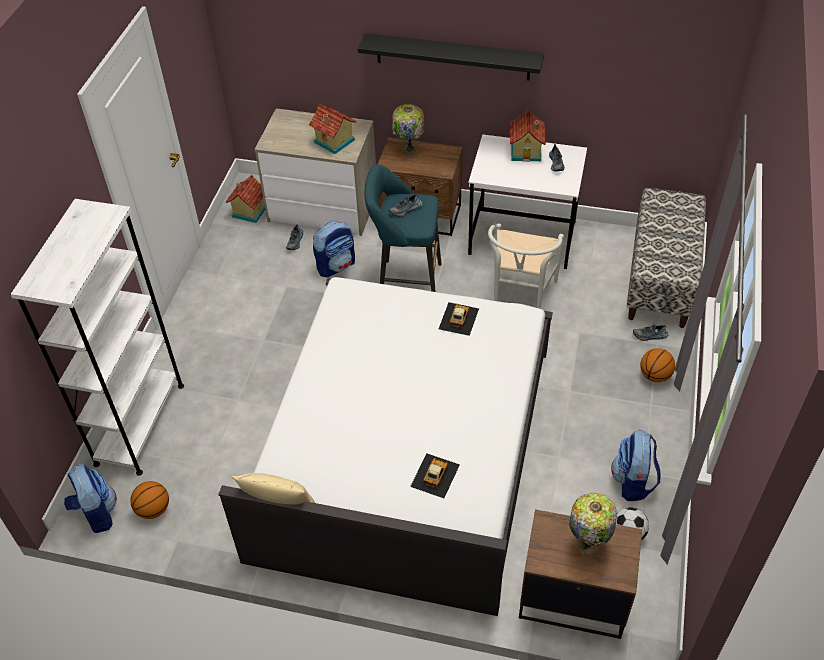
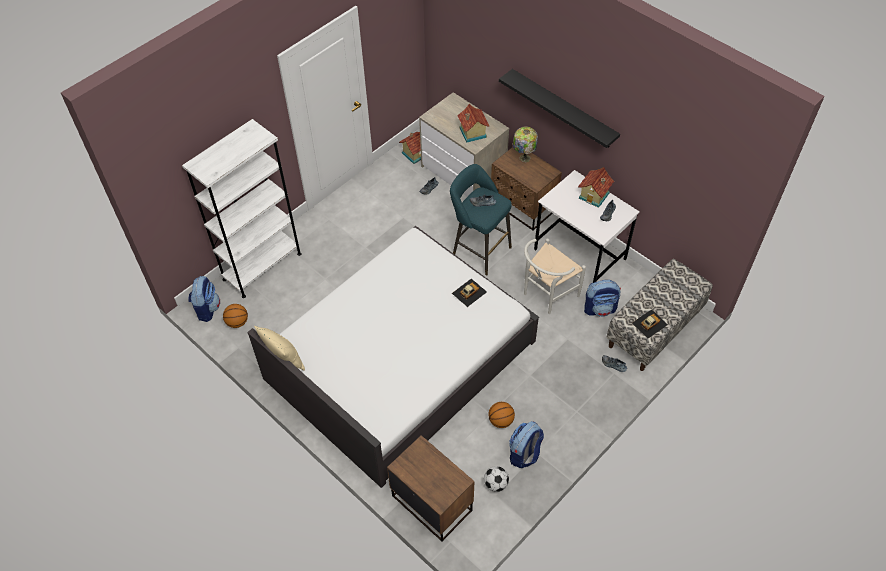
camera: 30 degrees right, 5 degrees up
(336, 266) = (443, 217): backpack -> backpack (600, 309)
(434, 475) = (381, 384): toy car -> toy car (649, 323)
(588, 543) = (435, 471): table lamp -> none
(655, 375) = (595, 393): basketball -> basketball (501, 421)

